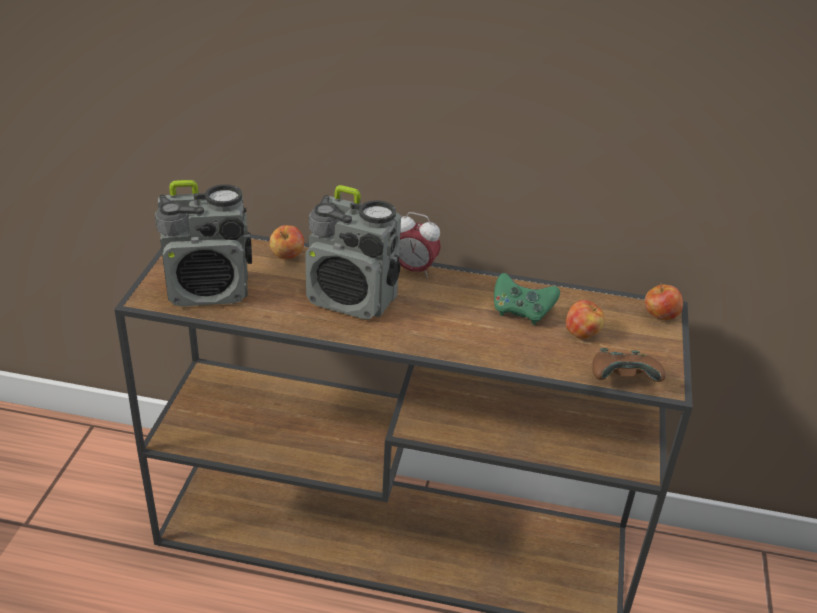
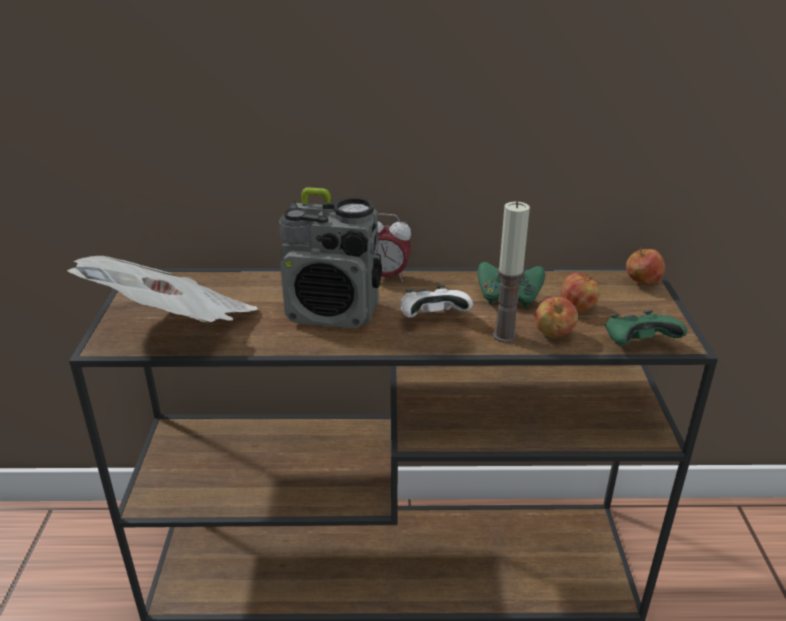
camera: 10 degrees left, 5 degrees down
(210, 291) = (175, 327): radio -> newspaper
(287, 257) = (251, 283): apple -> apple (553, 335)
(442, 320) = (433, 318): none -> white game controller
(501, 350) = (504, 335): none -> candle
(622, 380) = (638, 344): brown game controller -> green game controller

